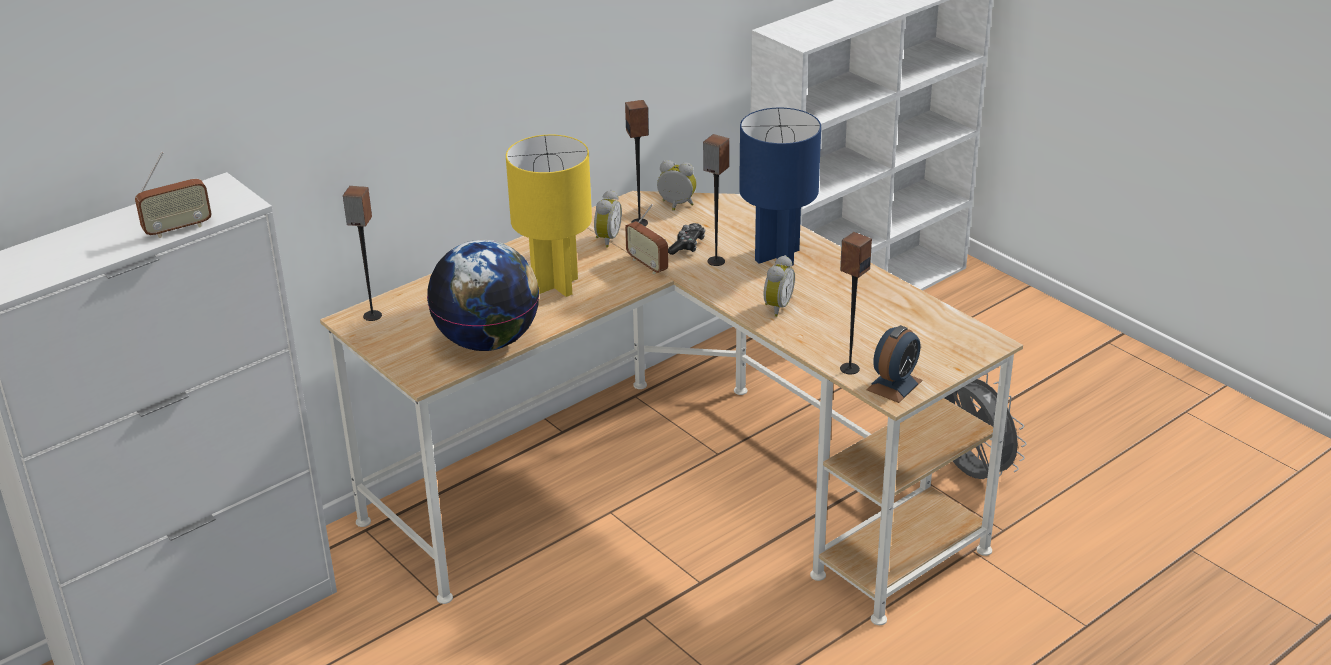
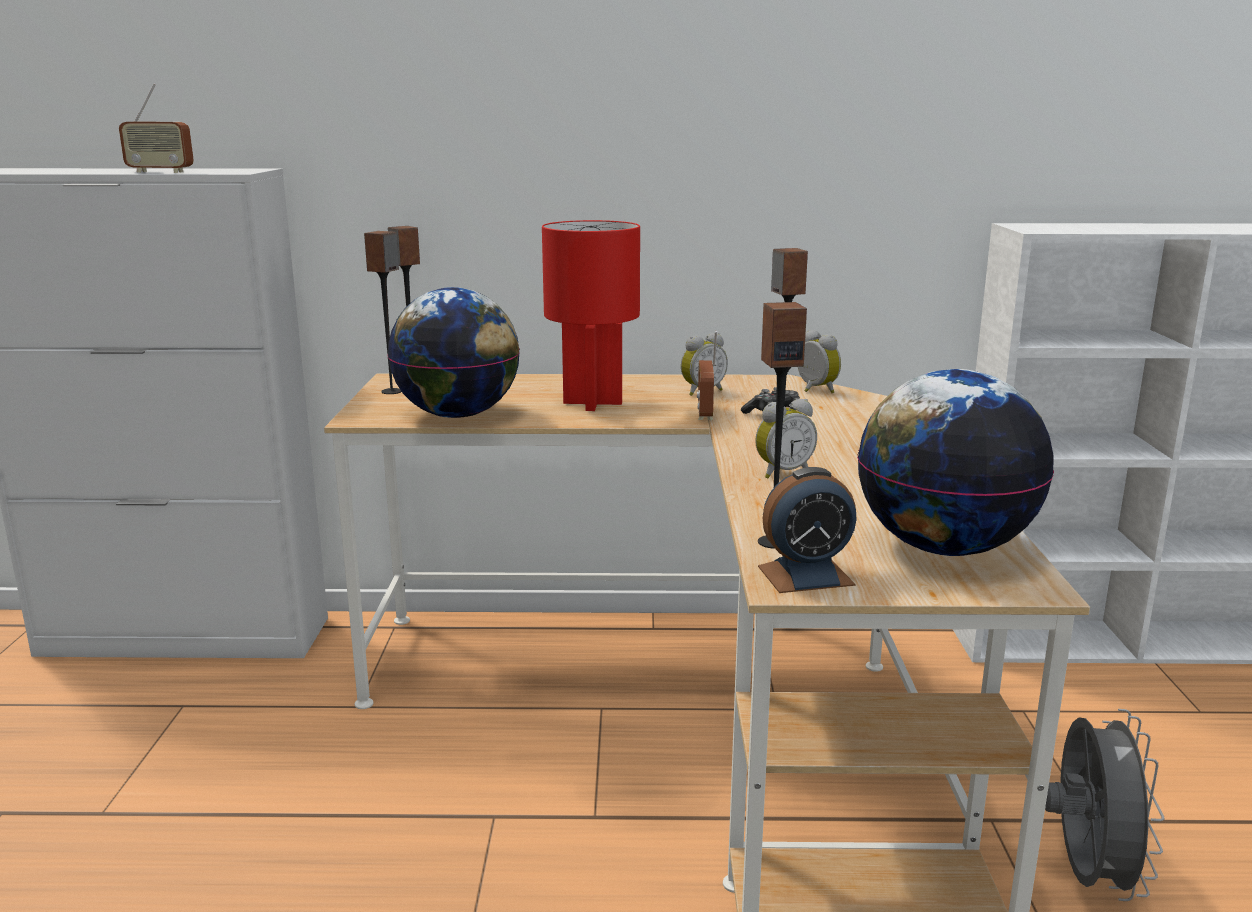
camera: 40 degrees right, 15 degrees down
(555, 284) = (593, 402): yellow table lamp -> red table lamp
(640, 223) = (755, 391): speaker -> speaker (392, 391)
(777, 256) = (859, 441): blue table lamp -> none
(926, 333) = (943, 547): none -> globe

